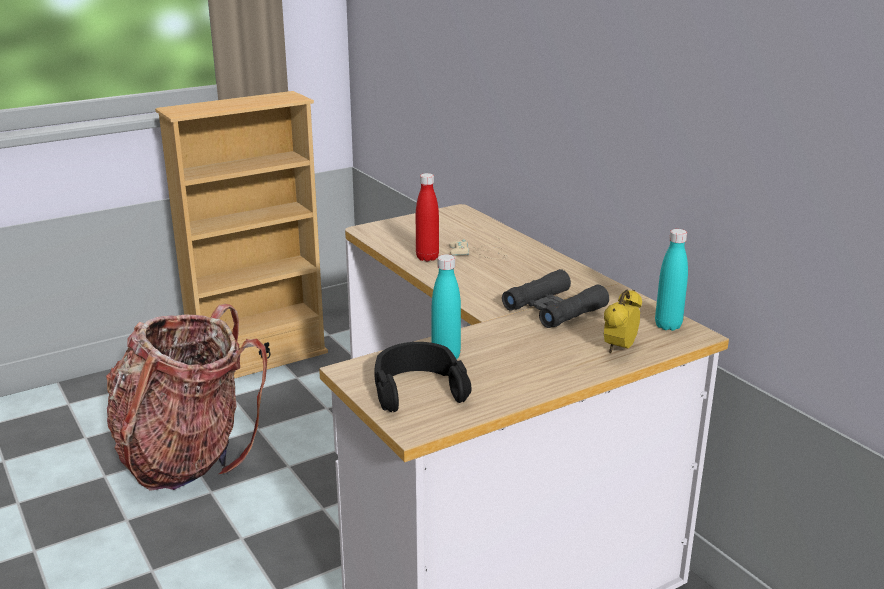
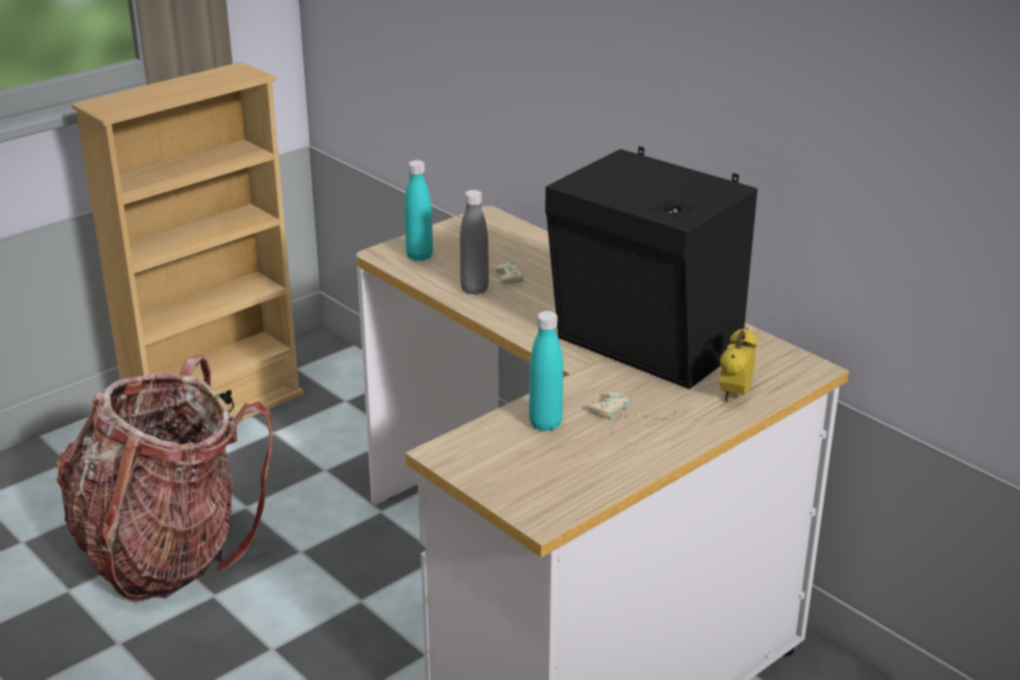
camera: 10 degrees left, 5 degrees up
(418, 389) = (529, 469): black headphones -> none
(427, 258) = (474, 289): red bottle -> grey bottle
(520, 362) = (631, 423): none -> beige game controller
(554, 308) = (646, 348): black binoculars -> black speaker
(668, 326) = (779, 360): turquoise bottle -> turquoise bottle (419, 256)

